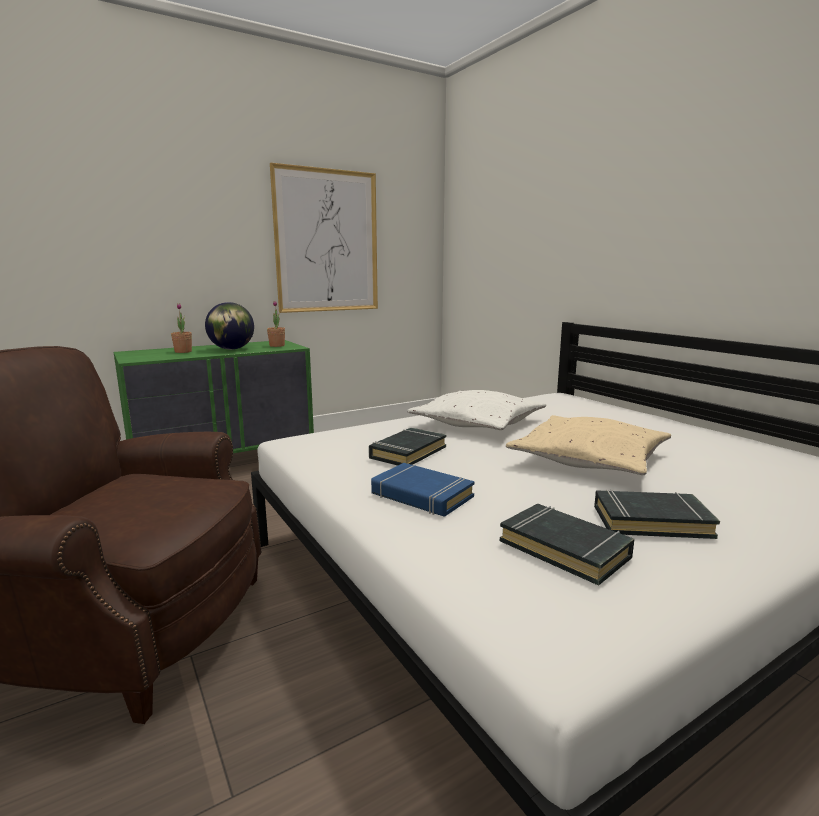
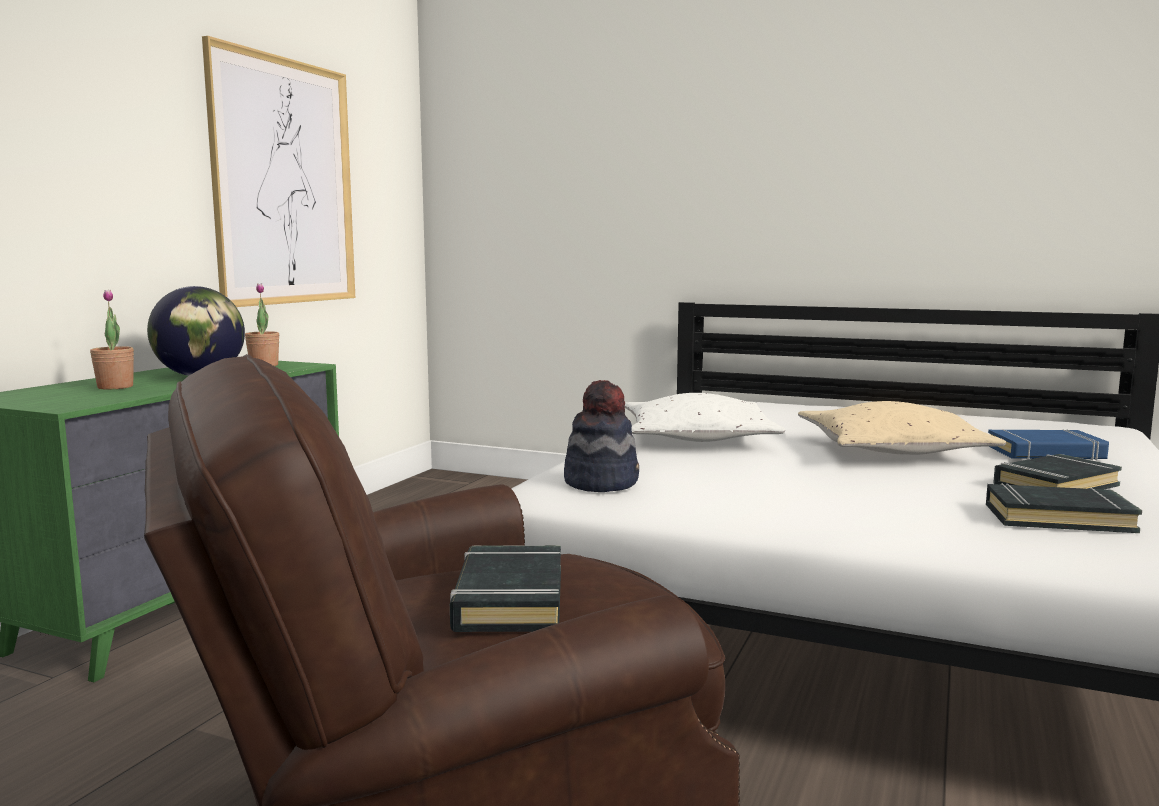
camera: 35 degrees left, 5 degrees down
(340, 441) = (601, 482): none -> hat
(407, 452) = (713, 477): black book -> black book (509, 599)
(421, 496) = (840, 511): blue book -> blue book (1046, 453)

